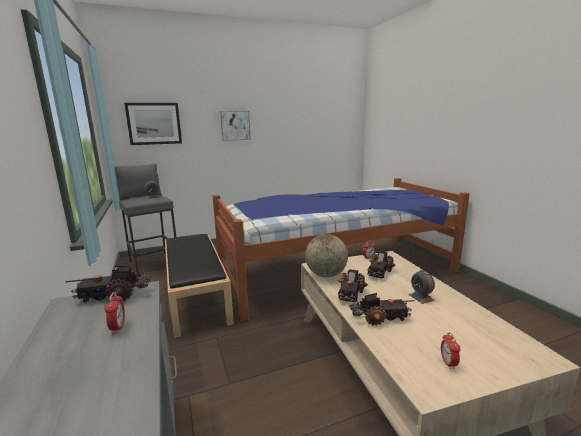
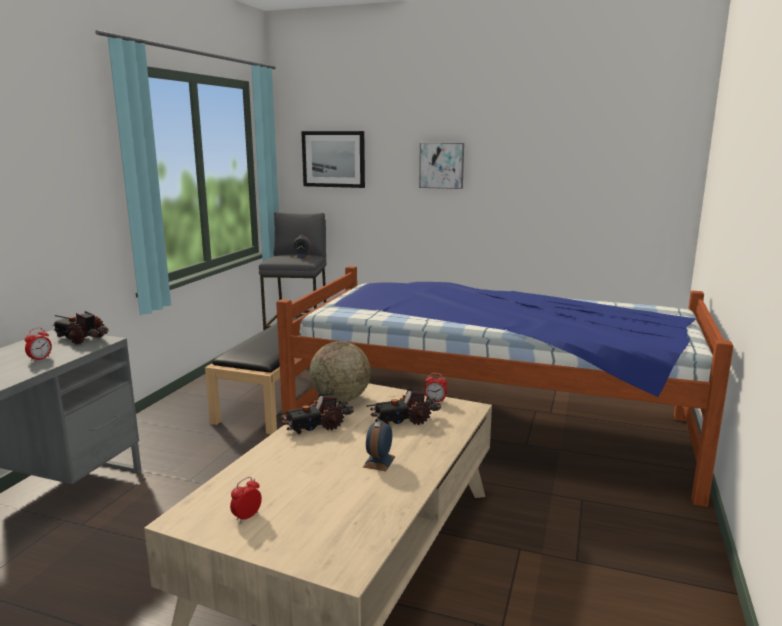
camera: 40 degrees right, 0 degrees up
(381, 318) = (287, 458): toy truck -> none

